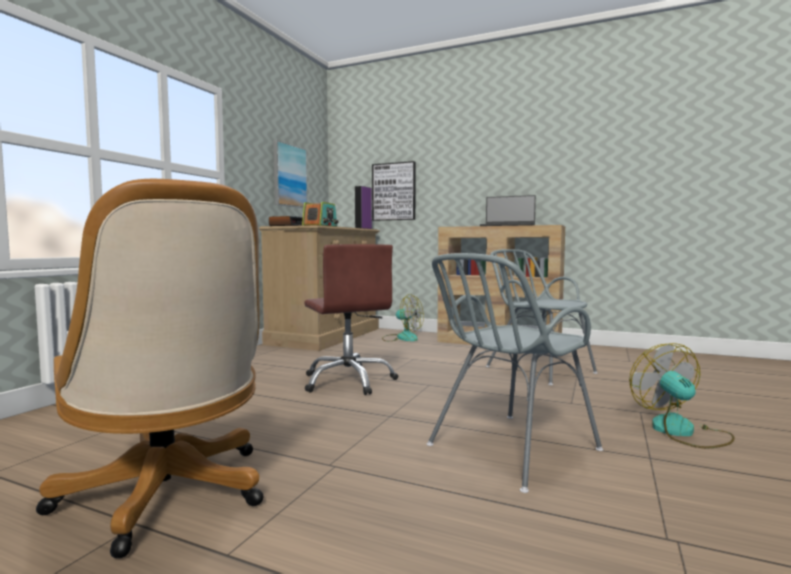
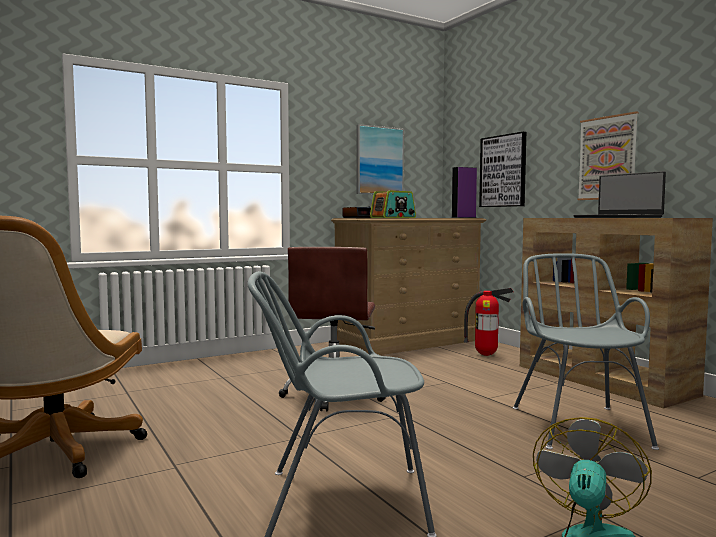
camera: 35 degrees right, 0 degrees up
(402, 338) = (486, 355): fan -> fire extinguisher
(486, 185) = (607, 158): none -> picture

